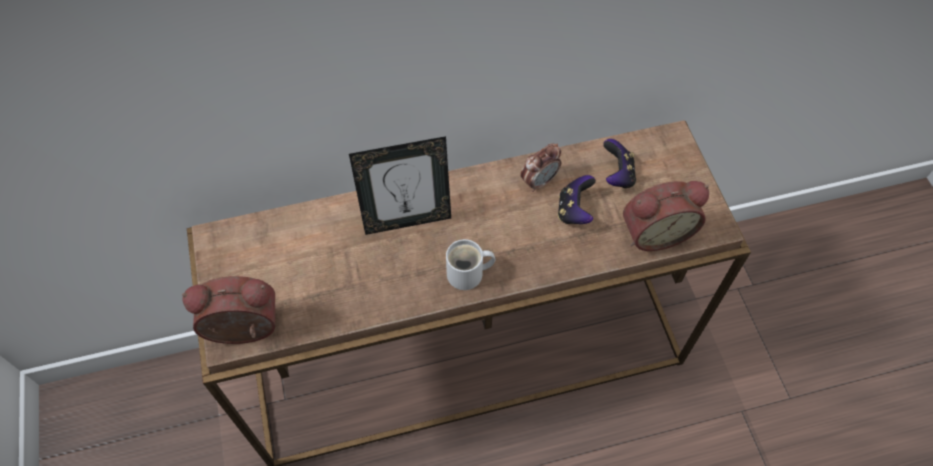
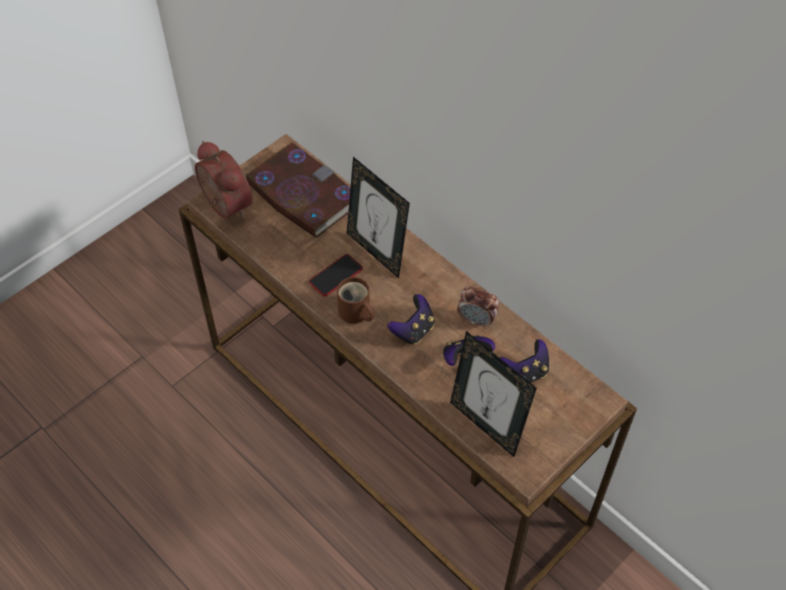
camera: 60 degrees right, 5 degrees down
(286, 249) = (302, 194): none -> book
(411, 269) = (336, 276): none -> phone
(468, 274) = (355, 313): white mug -> brown mug
(519, 236) = (413, 330): none -> game controller
(654, 231) = (486, 425): alarm clock -> picture frame

